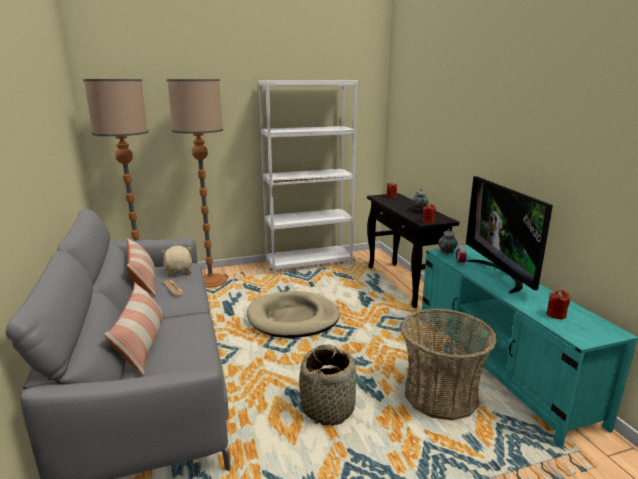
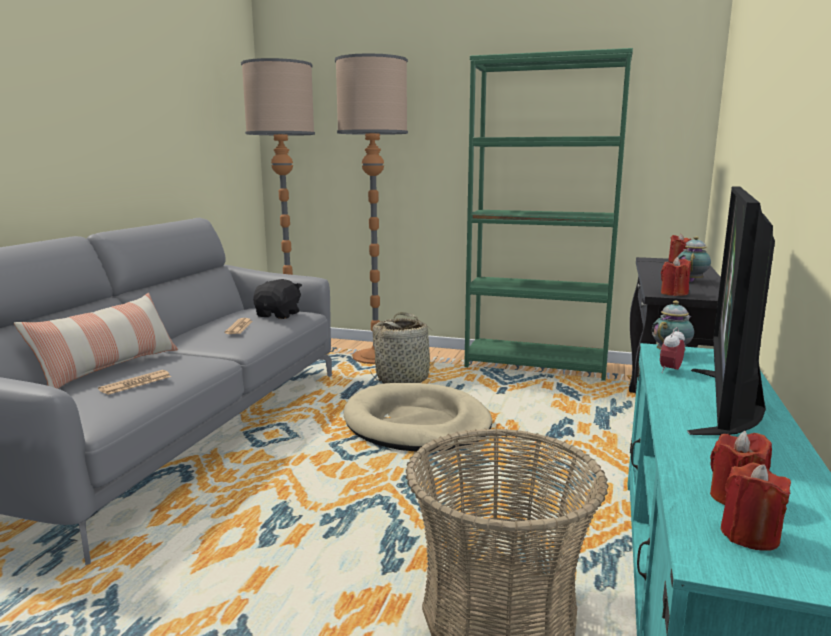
camera: 35 degrees right, 5 degrees down
(143, 280) = (228, 316): pillow -> none
(179, 271) = (279, 315): beige plush toy -> black plush toy
(190, 348) = (135, 383): none -> newspaper
(309, 263) = (536, 366): white bookcase -> green bookcase
(328, 408) = (300, 549): basket -> basket (403, 378)
(576, 327) = (749, 535): none -> red candle

